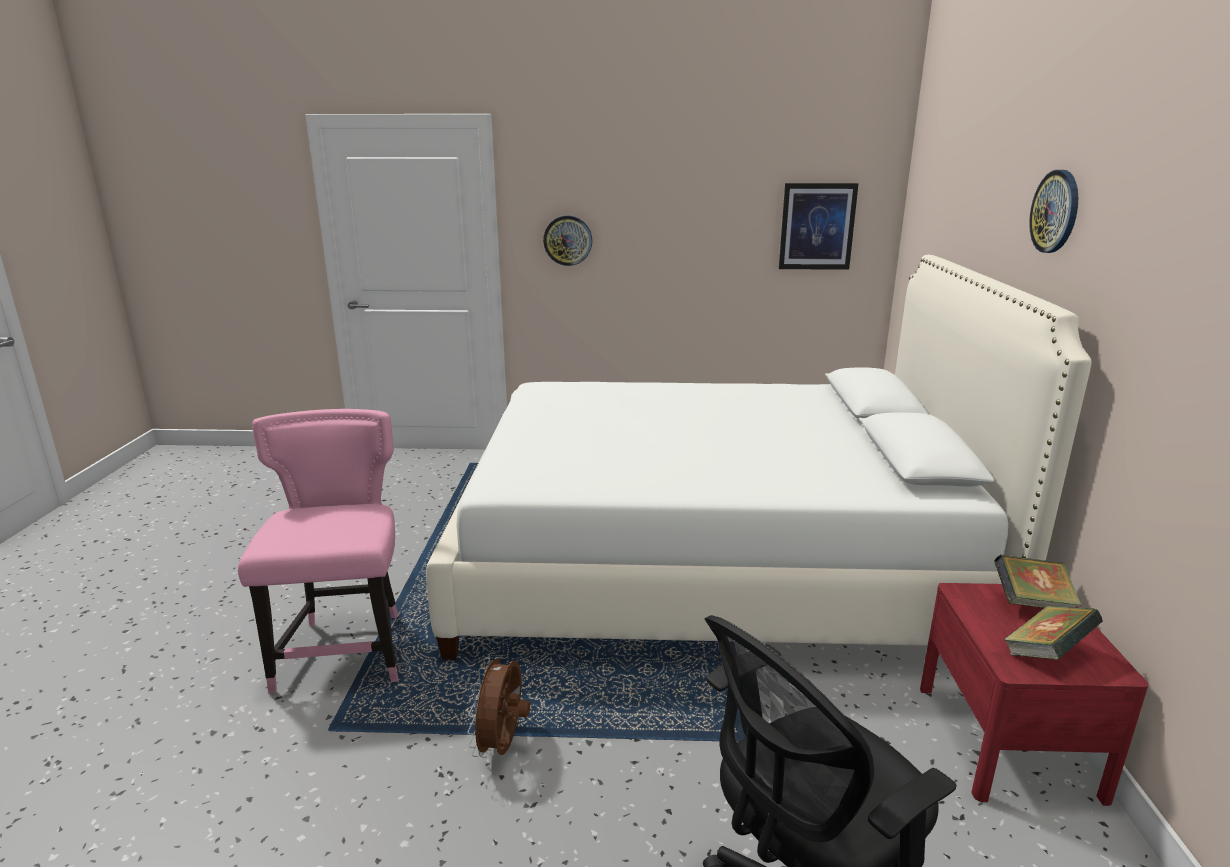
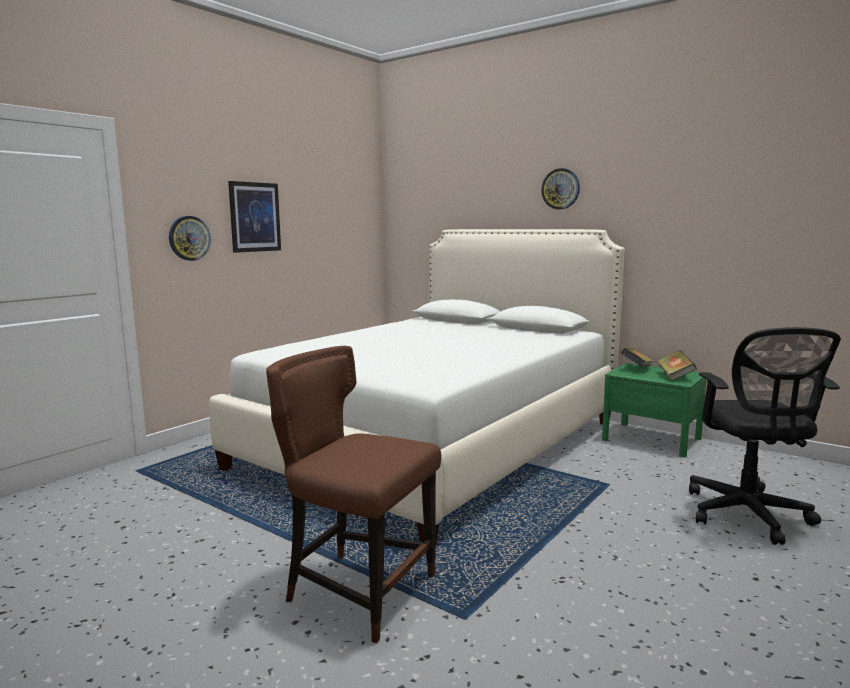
camera: 55 degrees left, 10 degrees down
(346, 650) = (357, 590): pink chair -> brown chair
(502, 746) = (551, 552): brown fan -> none
(817, 226) = (345, 224): picture -> picture (254, 217)
(1007, 740) = (651, 439): red nightstand -> green nightstand

